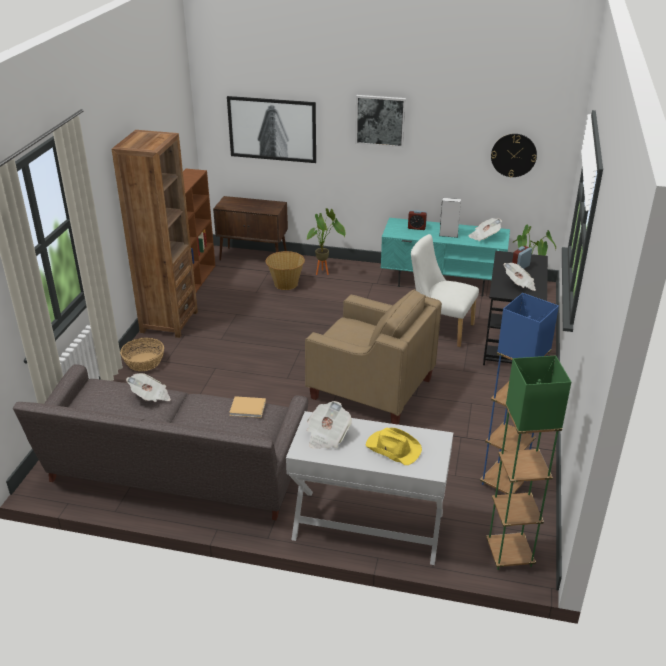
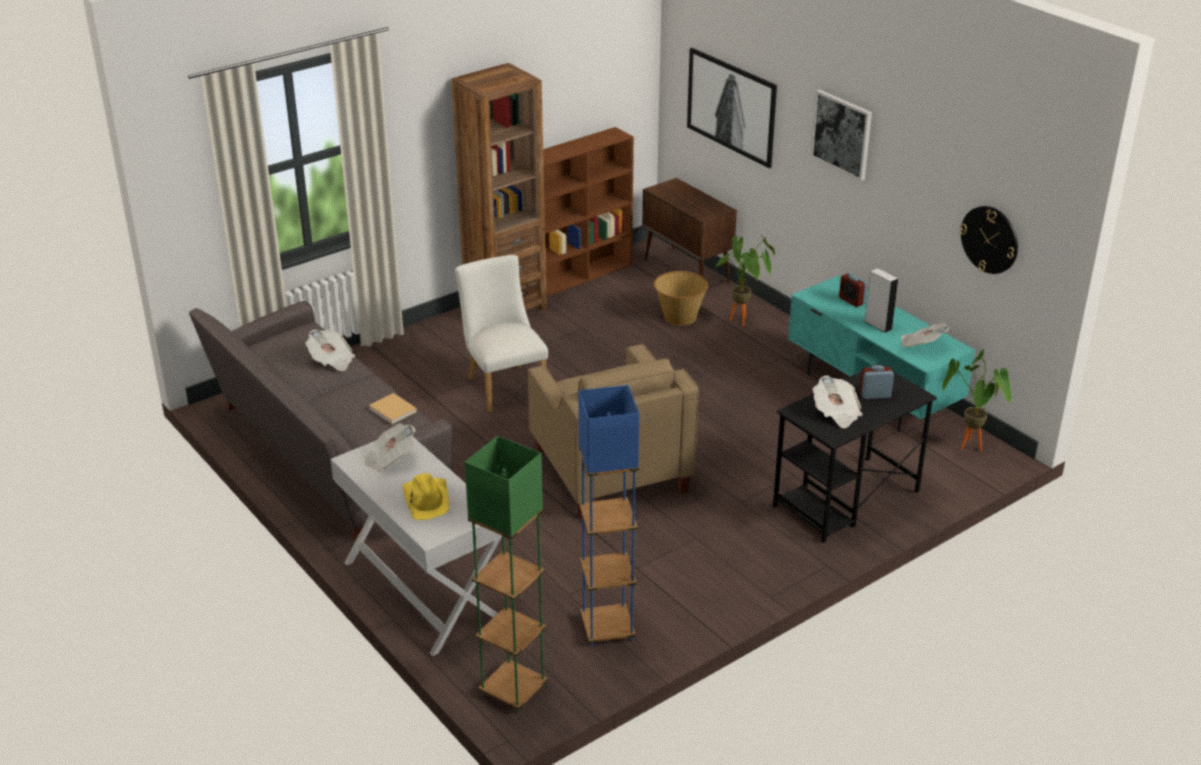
camera: 40 degrees right, 0 degrees up
(144, 362) = (430, 338): basket -> none
(439, 329) = (783, 444): white chair -> white chair (503, 385)

